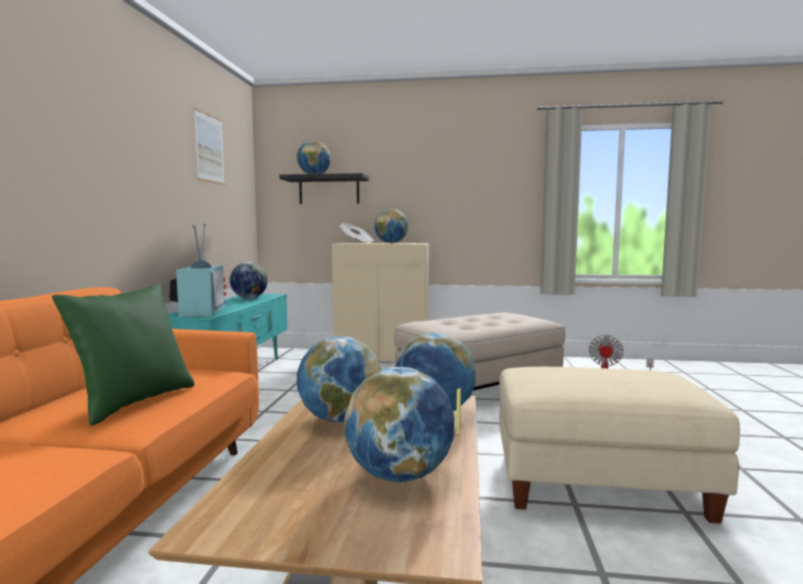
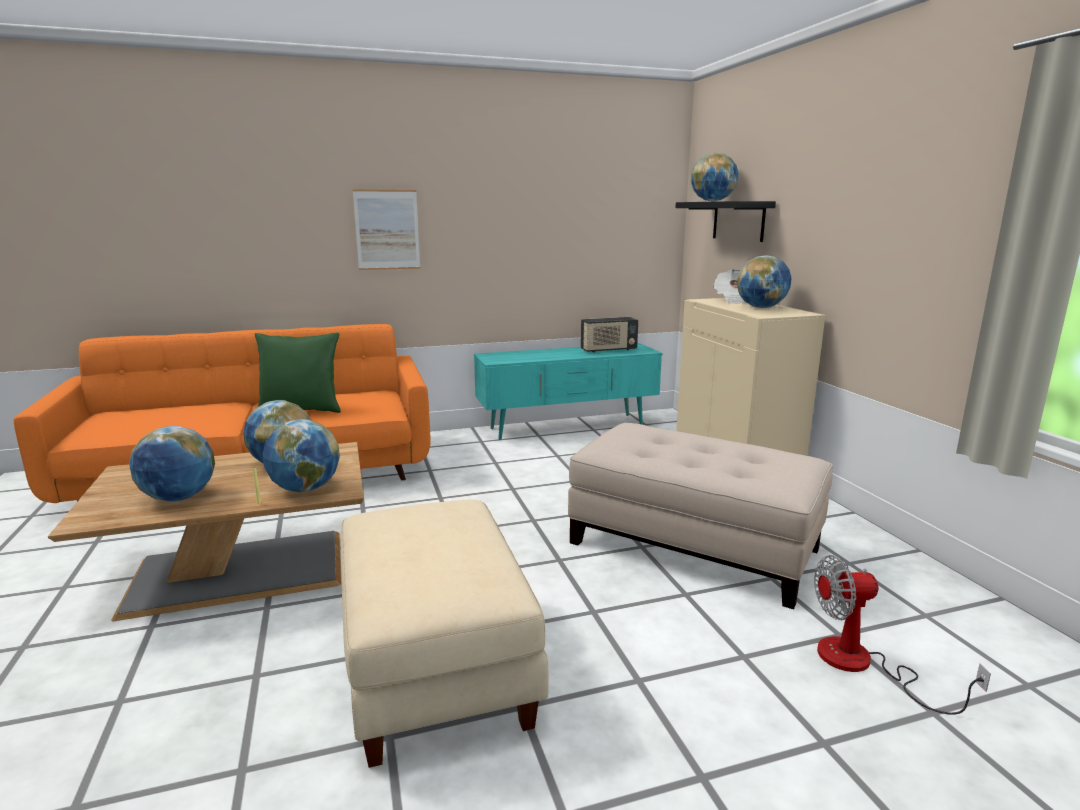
camera: 65 degrees right, 10 degrees up
(199, 311) = (516, 355): television -> none
(209, 148) = (583, 182): picture -> picture (387, 230)
(249, 298) = (608, 350): globe -> radio

